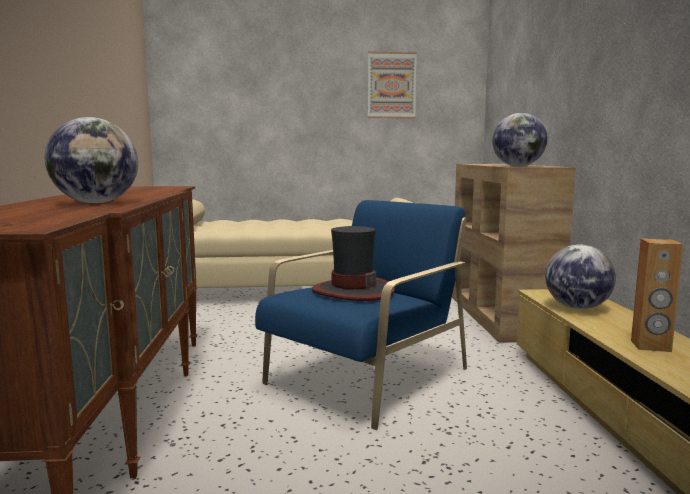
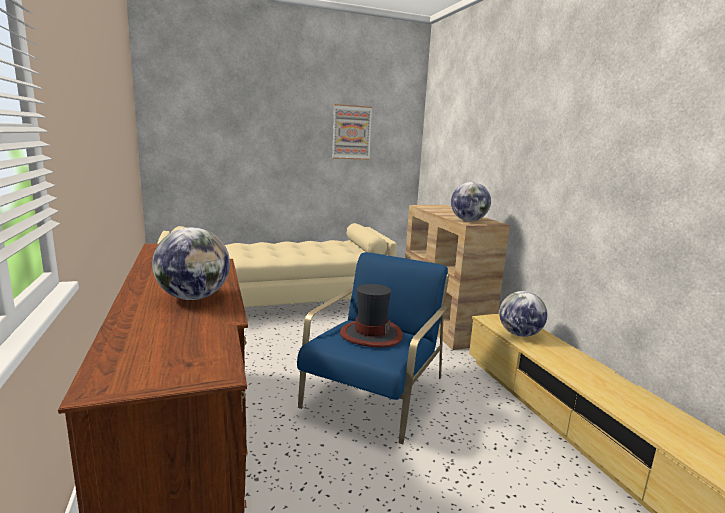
camera: 15 degrees left, 5 degrees up
(651, 346) = (580, 372): brown speaker -> none

